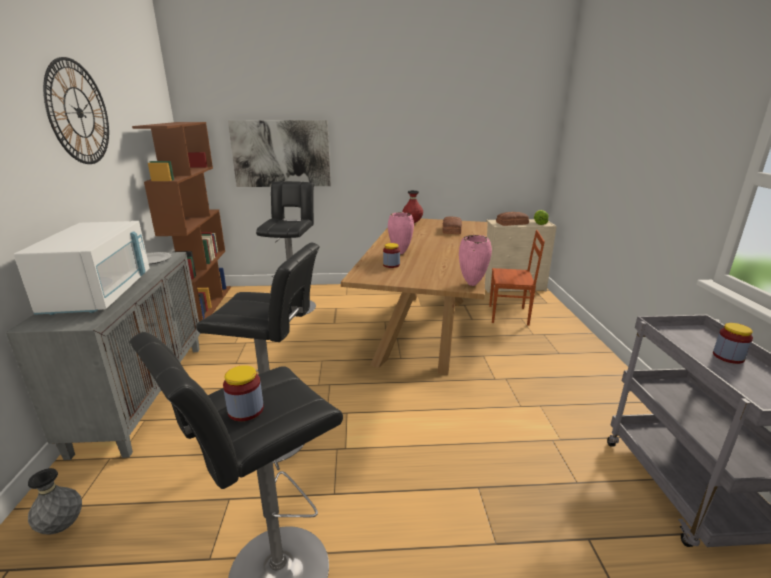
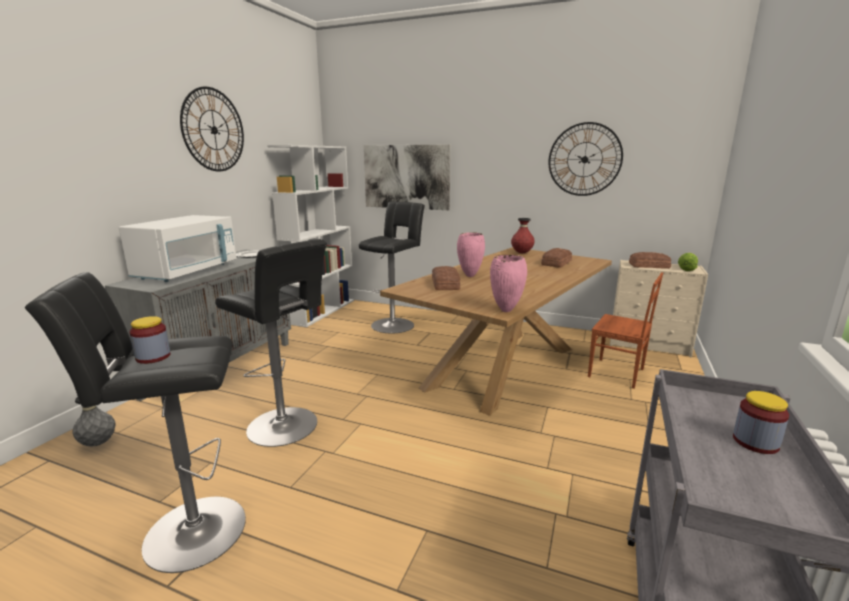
camera: 25 degrees right, 5 degrees down
(204, 305) = (321, 311): brown bookcase -> white bookcase
(391, 265) = (446, 284): jar -> bread
(453, 134) = (584, 159): none -> wall clock

